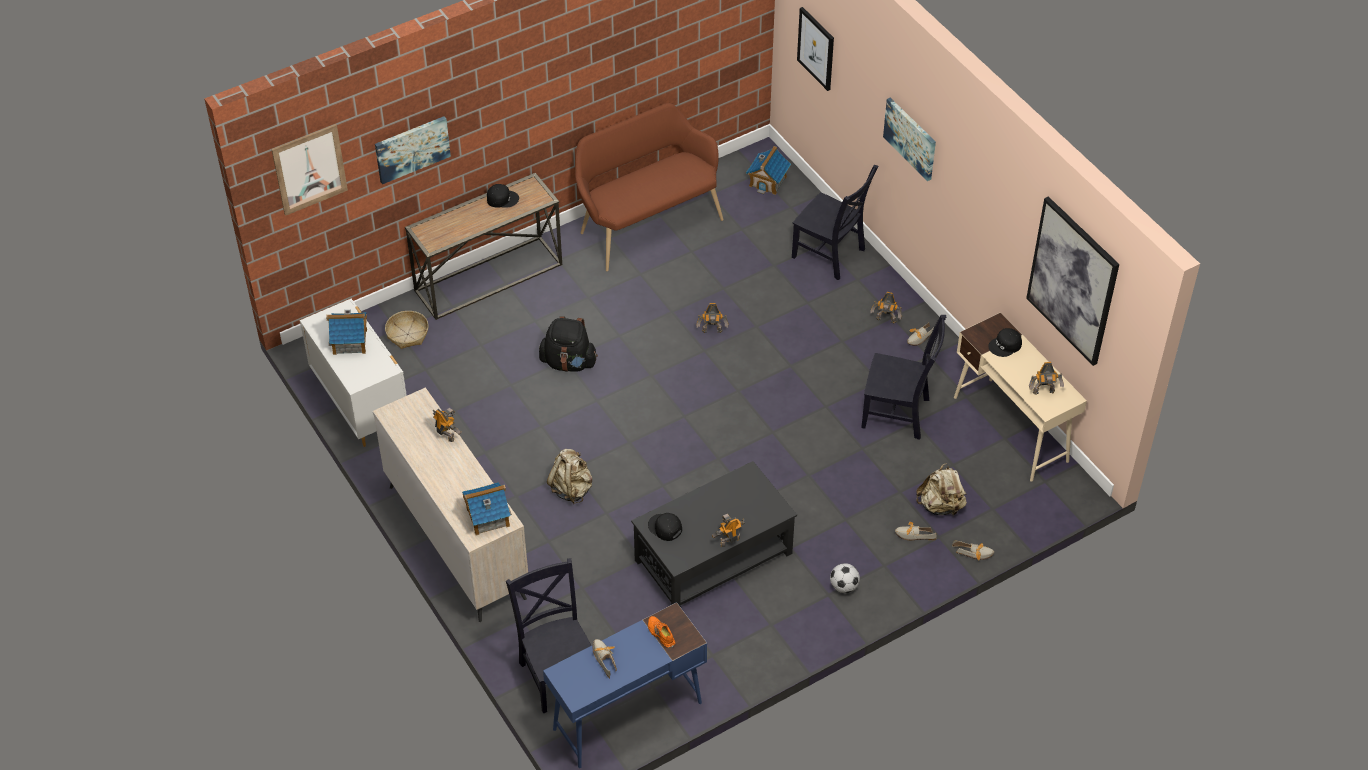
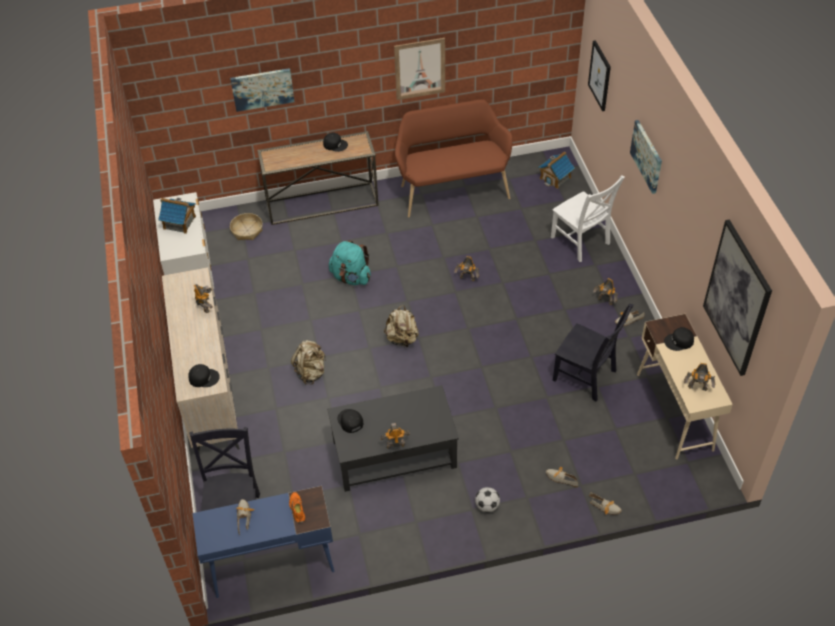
camera: 20 degrees right, 0 degrees up
(309, 169) = (175, 86): picture -> picture (420, 69)
(487, 517) = (203, 377): toy house -> black cap
(569, 363) = (351, 277): black backpack -> turquoise backpack
(831, 255) = (581, 242): black chair -> white chair
(940, 506) = (592, 460): beige backpack -> beige backpack (402, 339)

